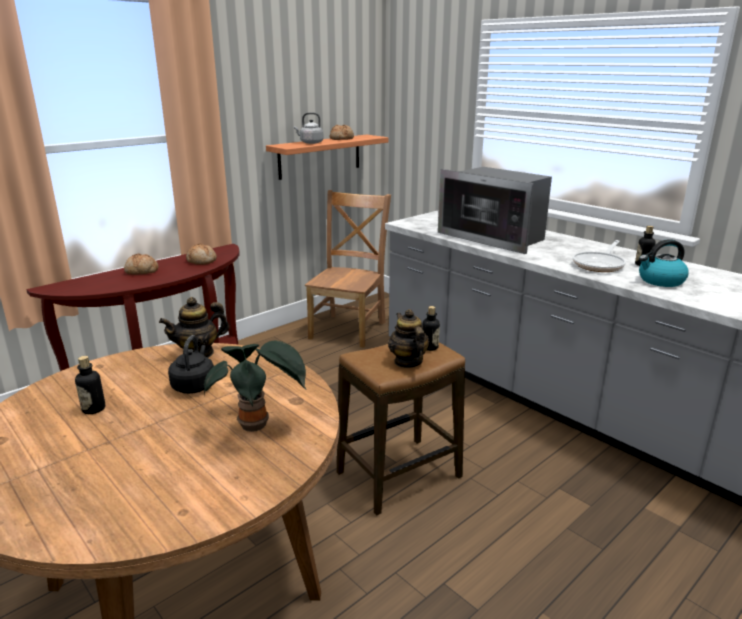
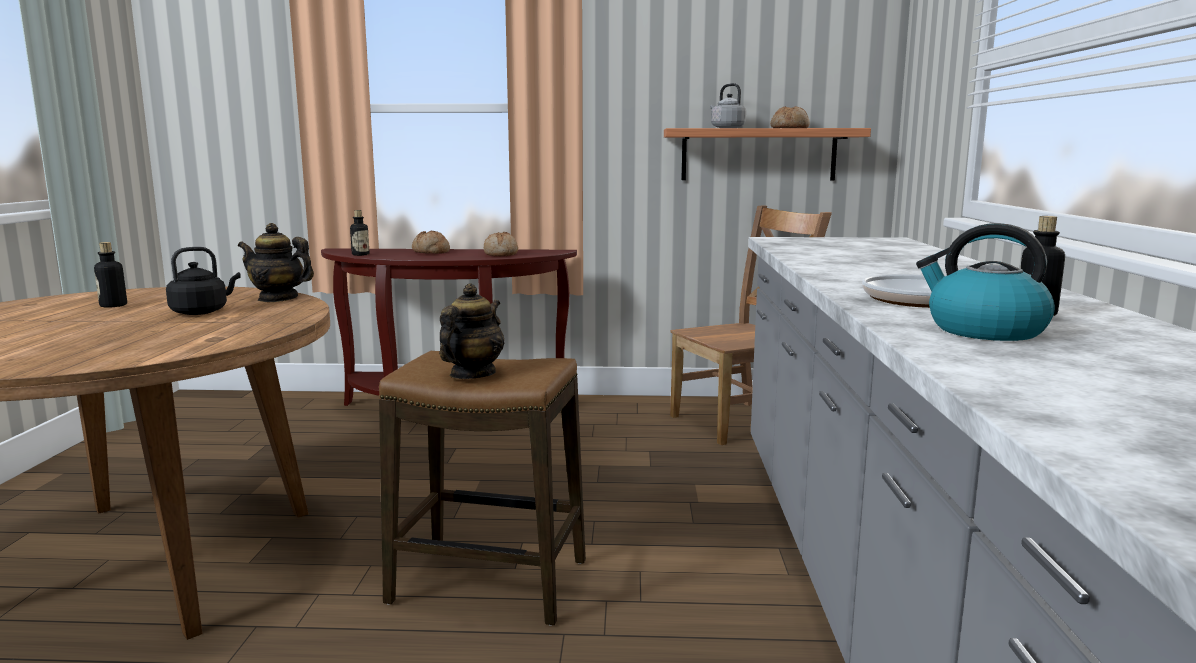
camera: 45 degrees right, 10 degrees down
(257, 425) = (135, 341): potted plant -> none
(430, 347) = (532, 370): bottle -> bottle (360, 254)
(494, 237) = (858, 260): microwave -> none

